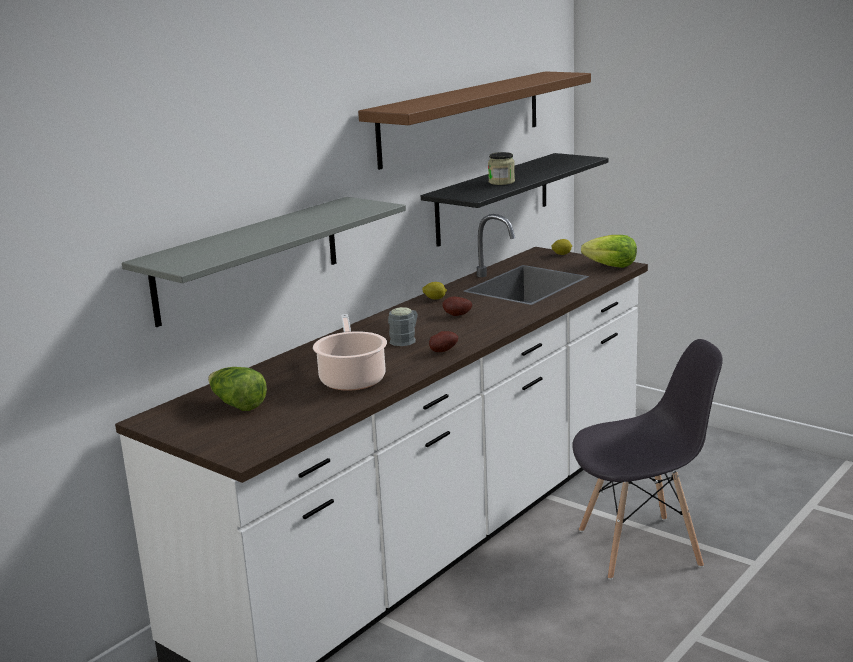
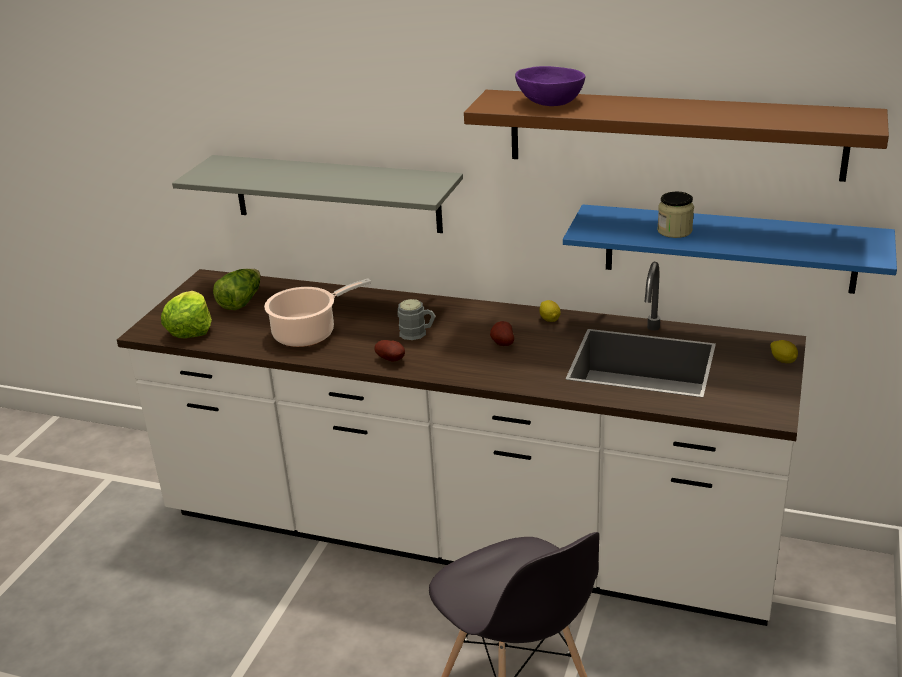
camera: 70 degrees right, 10 degrees up
(424, 102) = (550, 103): none -> purple bowl
(493, 198) = (728, 248): black shelf -> blue shelf
(611, 266) = (760, 406): lettuce -> lettuce (190, 330)

